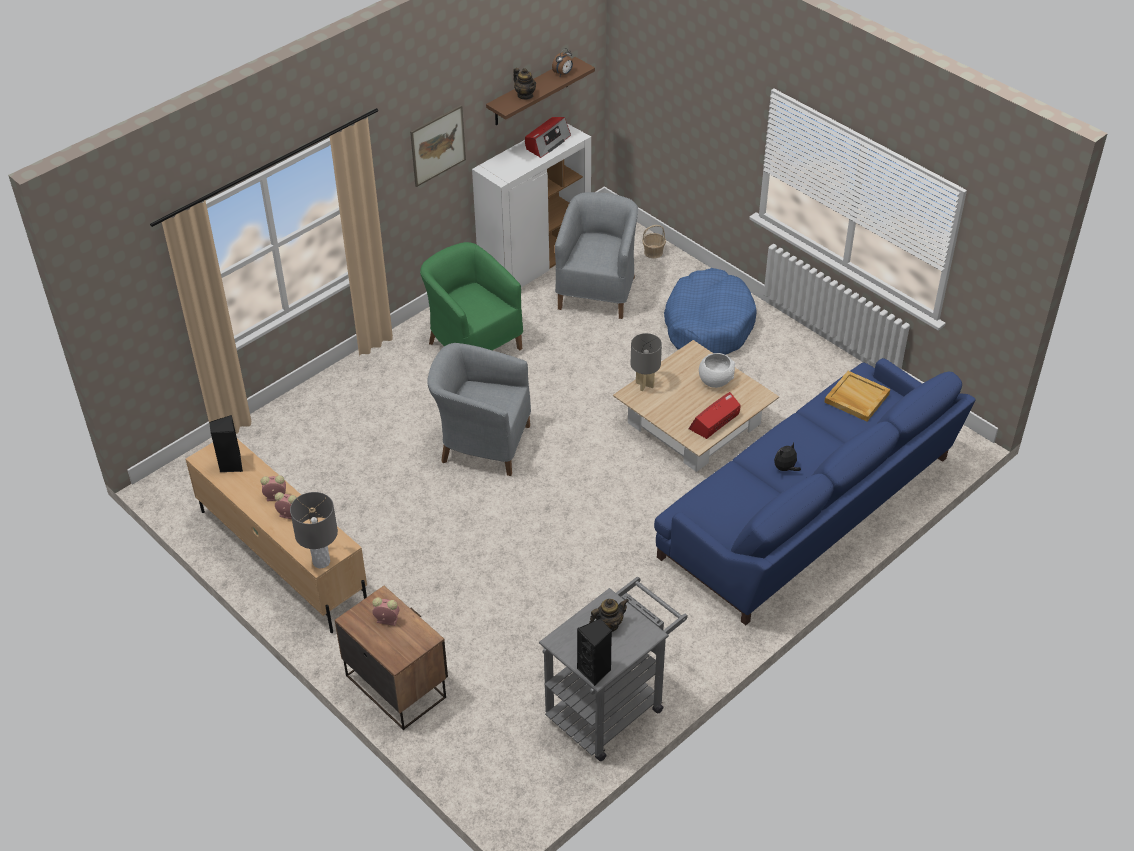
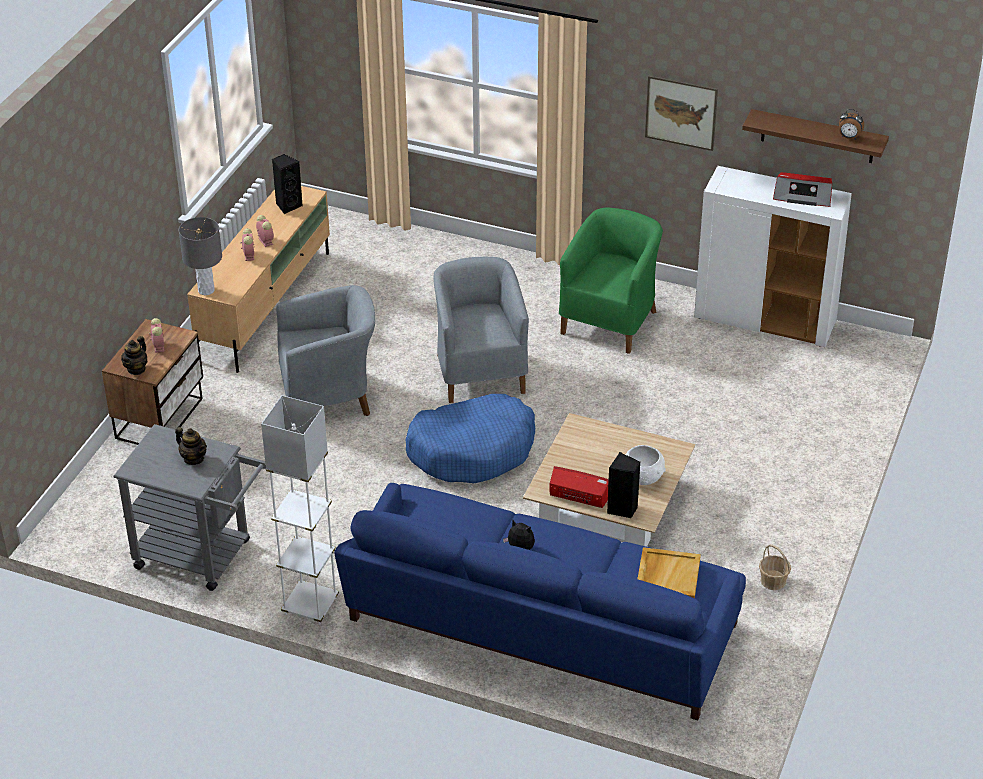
camera: 65 degrees right, 5 degrees down
(525, 95) = (788, 126): teapot -> teapot (136, 369)
(595, 671) = (135, 466): black speaker -> black speaker (622, 509)
(598, 290) = (759, 376): grey armchair -> grey armchair (330, 396)
(644, 385) = (598, 430): grey table lamp -> none
(653, 252) = (856, 396): basket -> basket (773, 581)
(708, 325) = (771, 471): blue dog bed -> blue dog bed (472, 450)
(715, 647) = (310, 606): none -> white floor lamp

